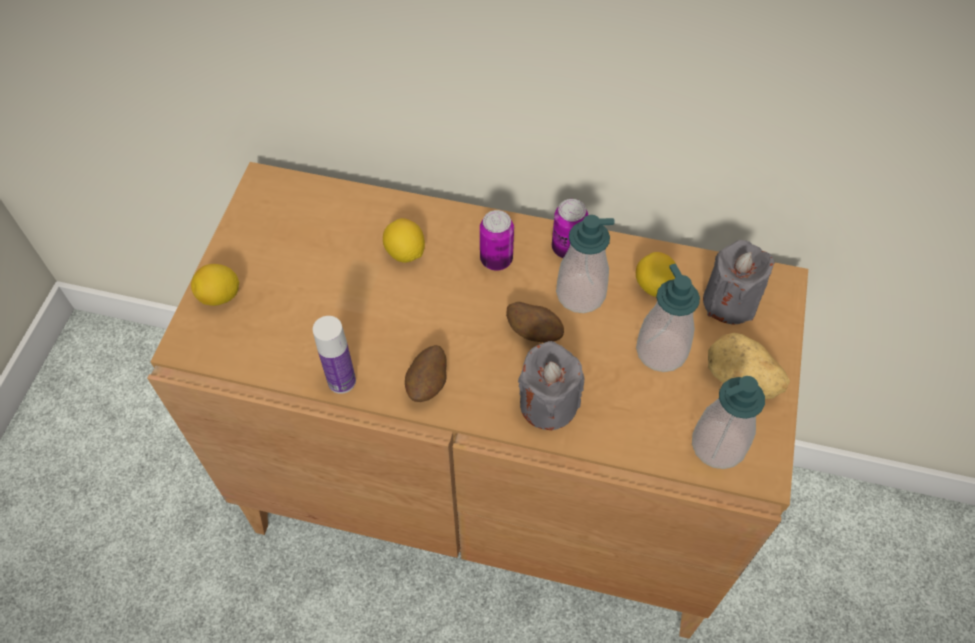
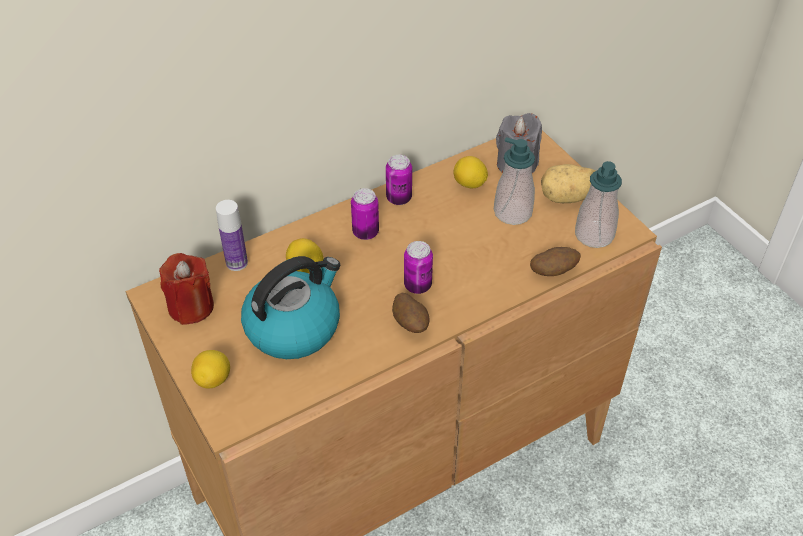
camera: 45 degrees left, 10 degrees down
(278, 215) = (191, 306): none -> red candle
(332, 301) = (294, 326): none -> kettle
(341, 381) = (357, 362): bottle -> bottle (237, 263)
(479, 351) = (417, 285): none -> can
(534, 332) = (435, 253): potato -> potato (553, 271)
(548, 404) = (488, 282): grey candle -> none
(580, 294) = (435, 216): soap dispenser -> none

